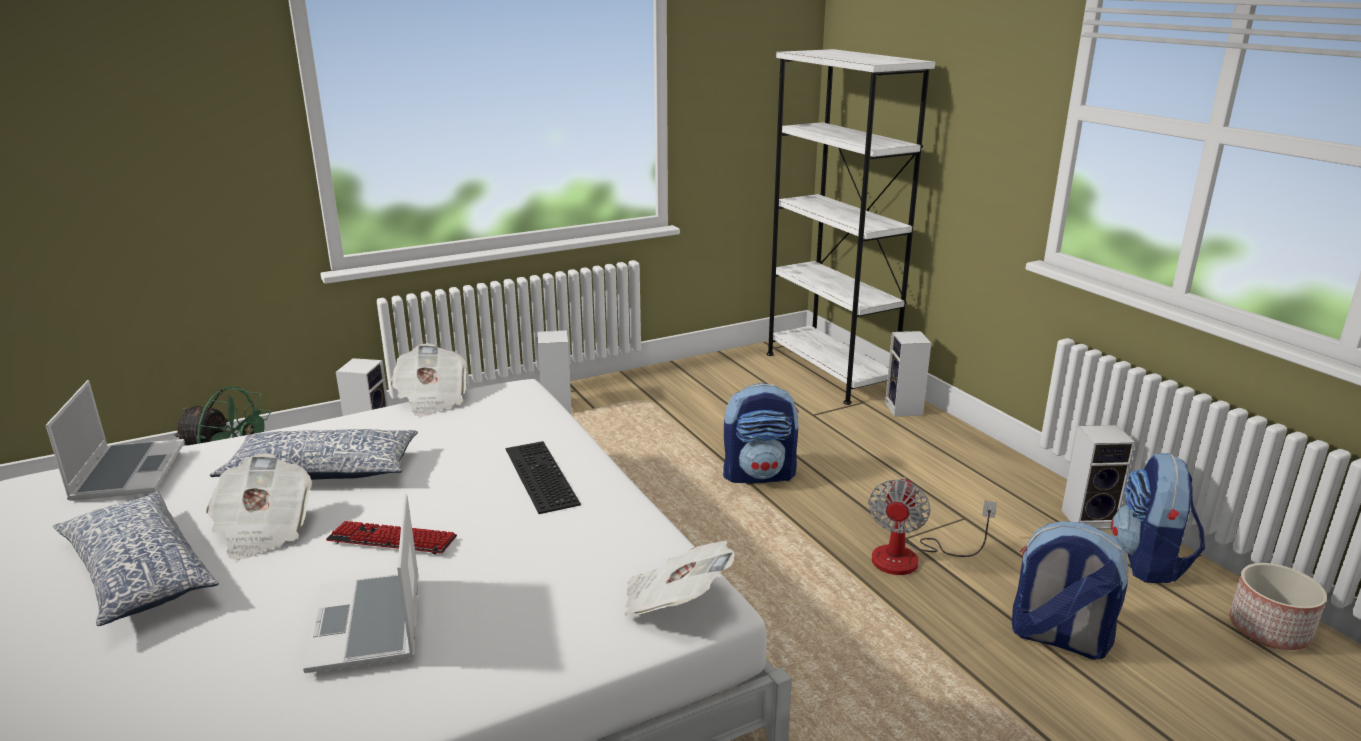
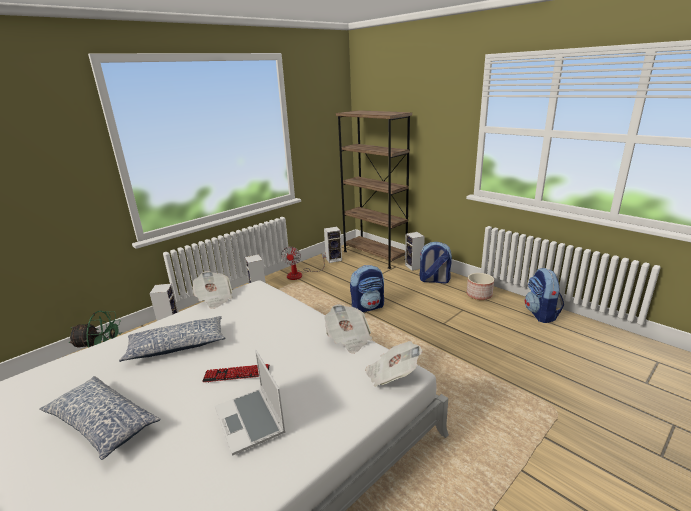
camera: 15 degrees left, 0 degrees up
(128, 471) = (64, 368): laptop -> none
(263, 530) = (162, 384): newspaper -> newspaper (348, 339)
(538, 475) = (291, 327): keyboard -> none
(829, 372) = (374, 255): white bookcase -> brown bookcase
(911, 558) = (450, 331): fan -> fan (300, 274)
(1057, 638) = (524, 354): backpack -> backpack (434, 280)
(1089, 518) = (510, 300): speaker -> speaker (334, 259)
(1269, 630) = (597, 333): planter -> planter (479, 295)

